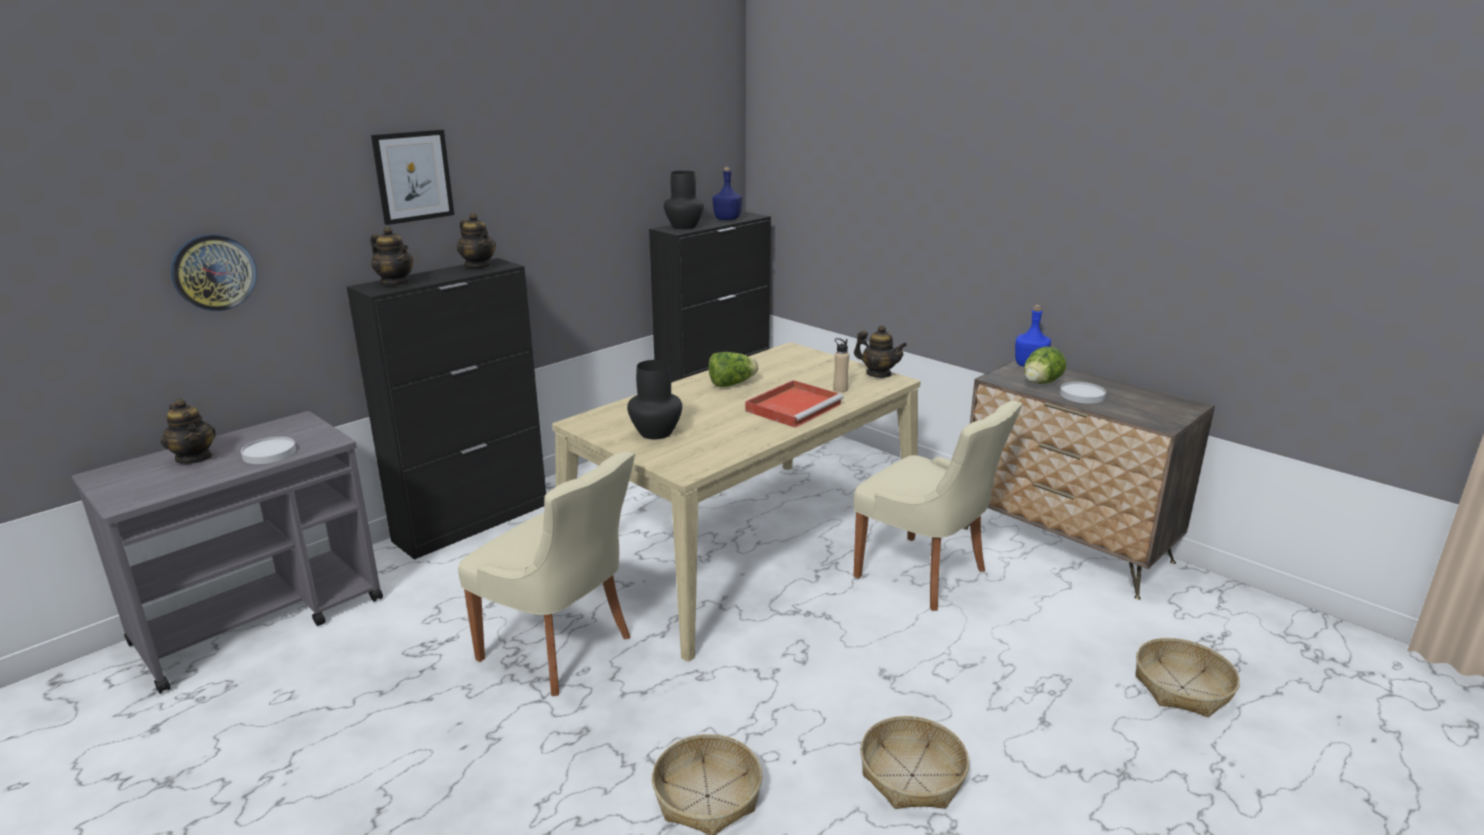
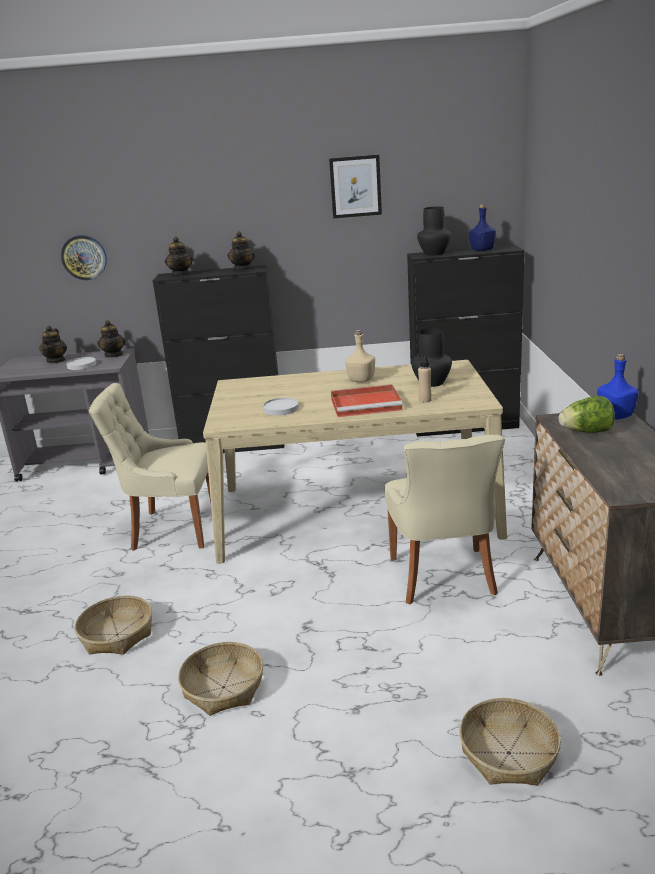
camera: 45 degrees right, 0 degrees up
(413, 176) = (207, 205): picture -> picture (355, 186)
(560, 649) = (171, 529): beige chair -> beige chair turned 105 degrees clockwise
(656, 433) = (254, 399): black vase -> black vase (431, 383)
(731, 384) = (361, 380): lettuce -> beige bottle
(878, 374) = (479, 396): teapot -> teapot (114, 355)
(1082, 395) = (603, 450): white plate -> white plate (281, 408)

